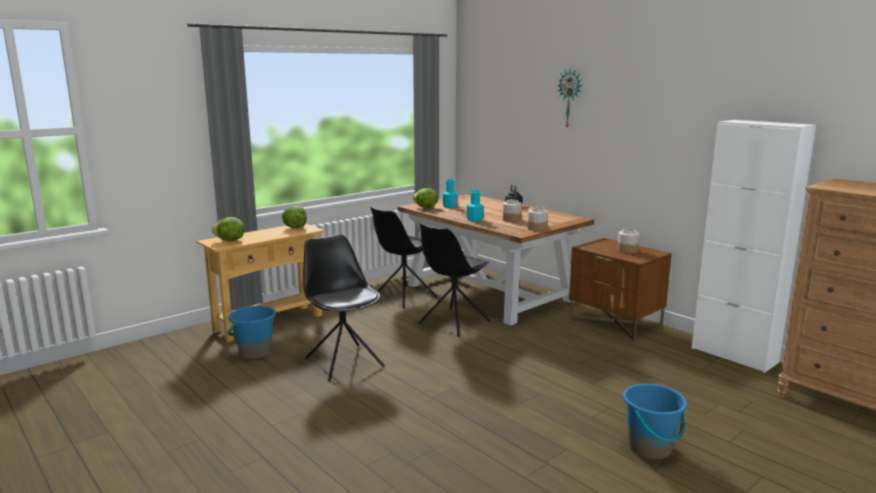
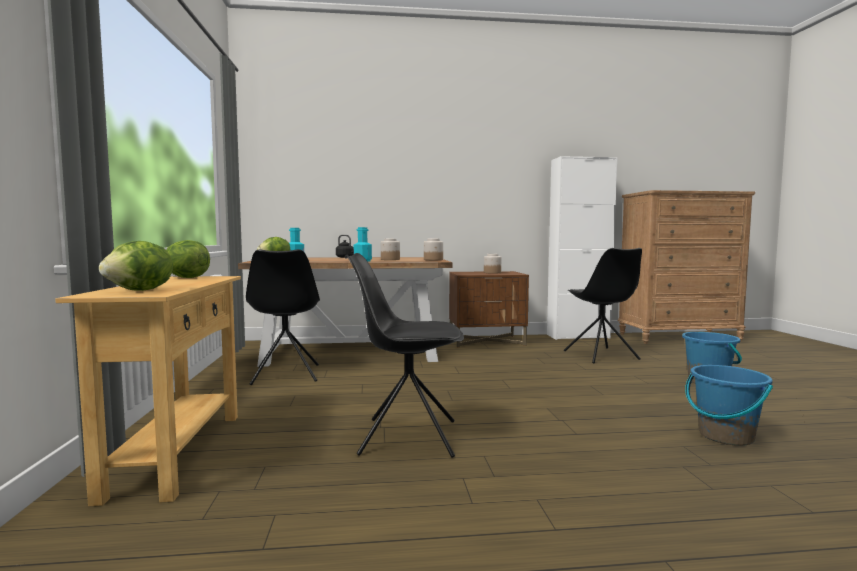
camera: 55 degrees left, 10 degrees down
(255, 352) = (266, 486): blue bucket -> blue bucket (725, 436)
(453, 323) = (394, 374): black chair -> black chair (601, 355)
(570, 98) = (398, 147): wall clock -> none

